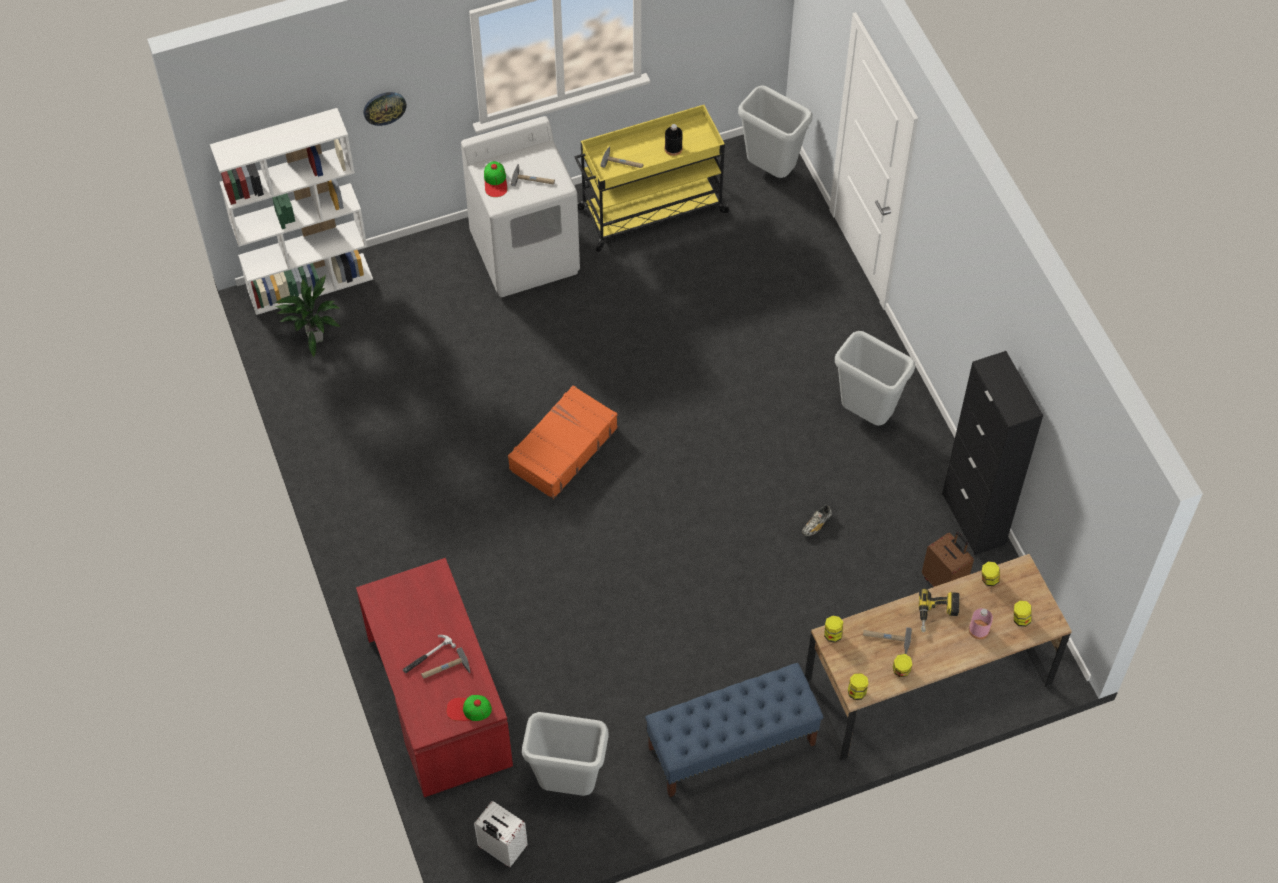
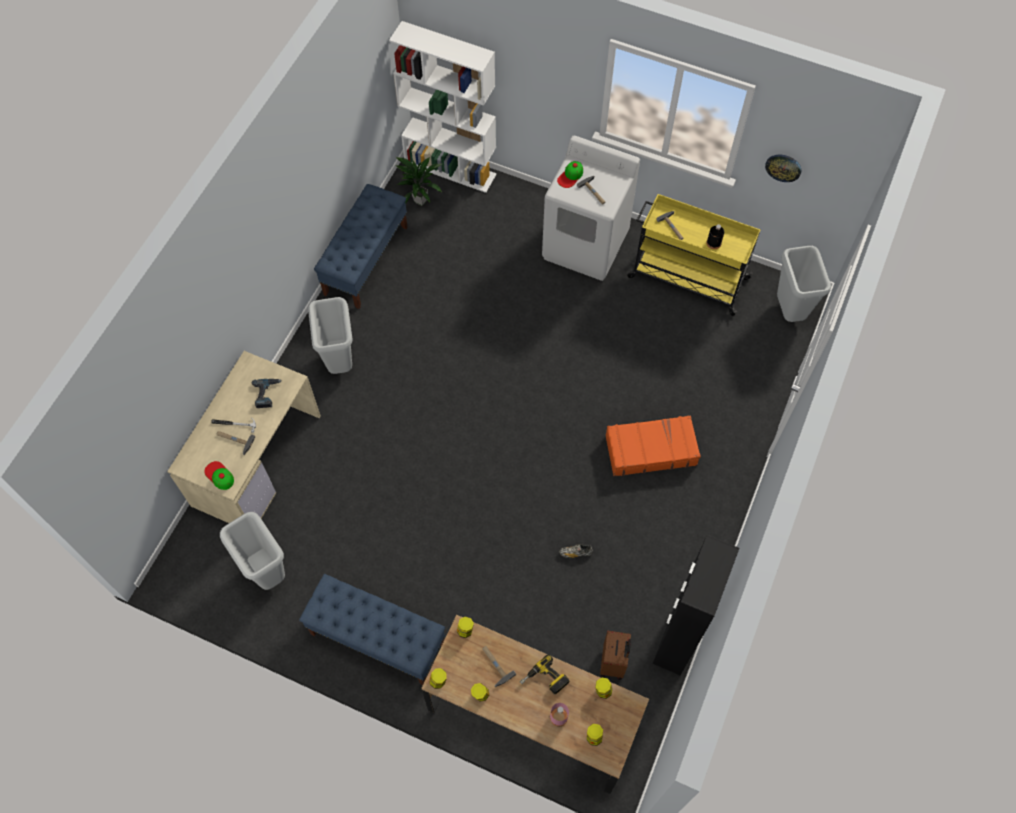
camera: 45 degrees right, 5 degrees up
(327, 436) = (366, 260): none -> blue bench
(384, 107) = (531, 75): wall clock -> wall clock (783, 167)
(426, 604) = (267, 394): none -> power drill
(437, 701) = (256, 459): red desk -> beige desk
(501, 849) = (195, 574): white suitcase -> none
(562, 449) = (480, 376): orange suitcase -> orange suitcase (650, 450)
(867, 414) = (682, 513): grey trash can -> grey trash can (341, 362)

